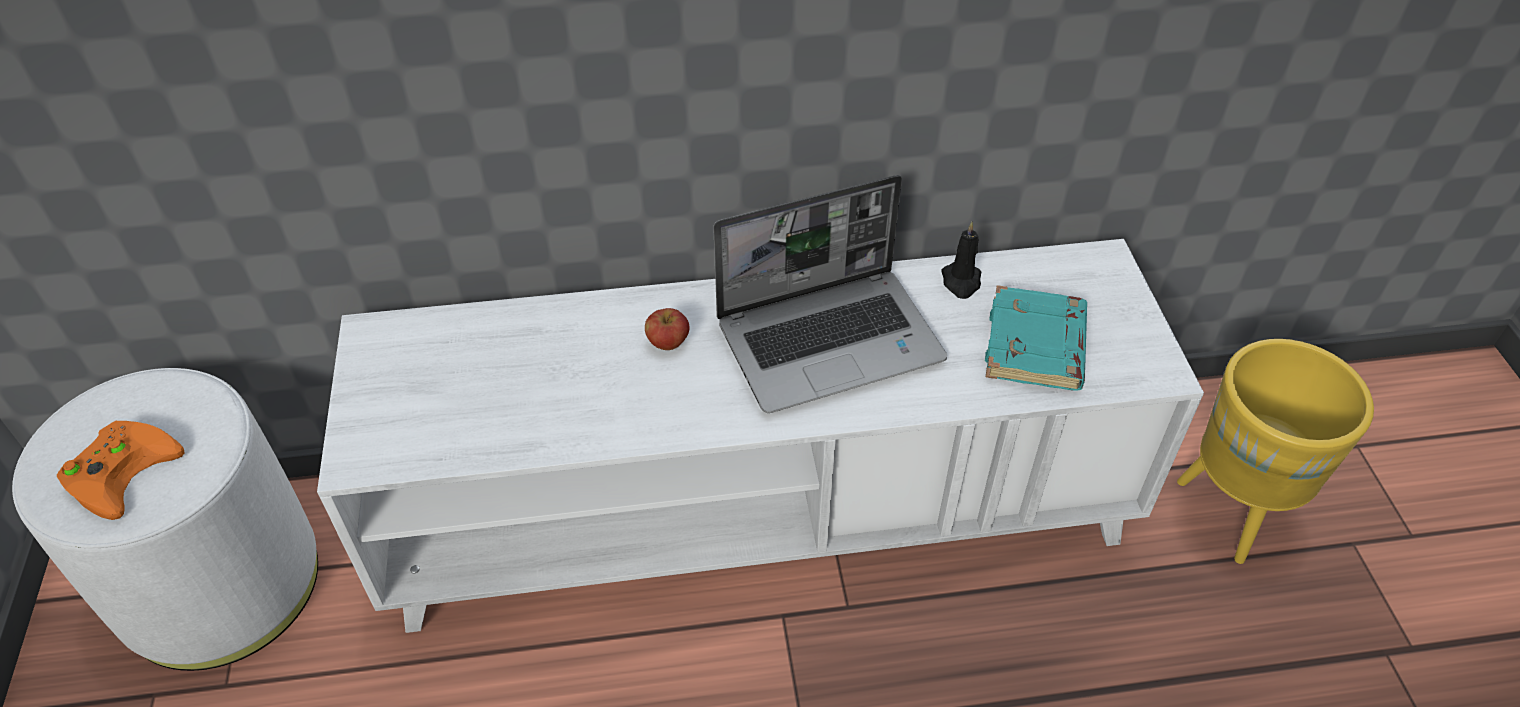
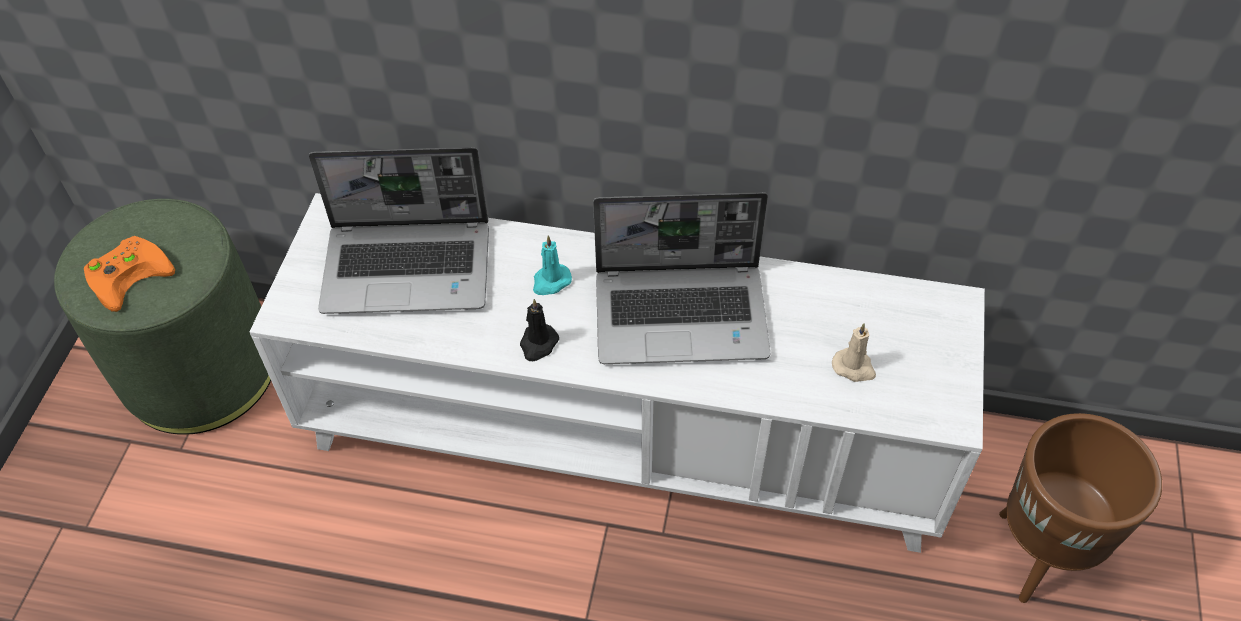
camera: 20 degrees right, 5 degrees up
(221, 583) = (200, 370): white ottoman -> green ottoman
(493, 368) = (409, 267): none -> laptop
(668, 342) = (550, 281): apple -> turquoise candle
(961, 282) = (817, 291): black candle -> black candle (538, 344)
(1037, 347) = (854, 367): turquoise book -> beige candle
(1235, 513) = (1040, 557): yellow planter -> brown planter

